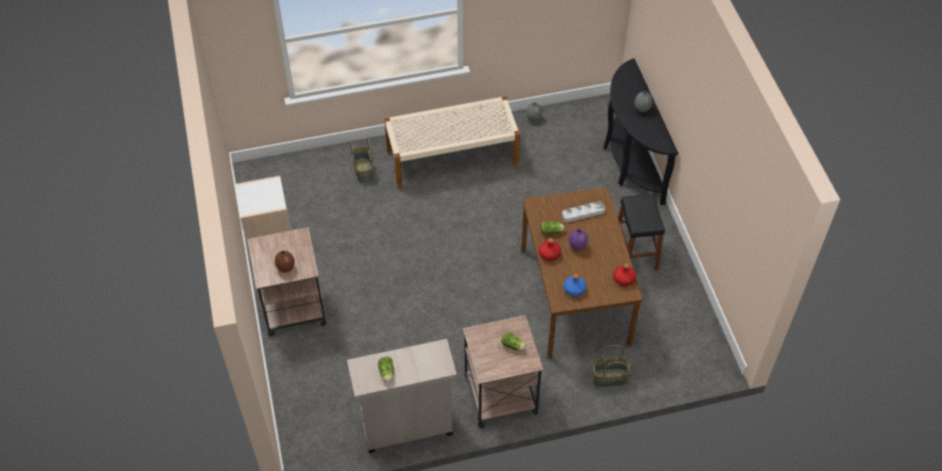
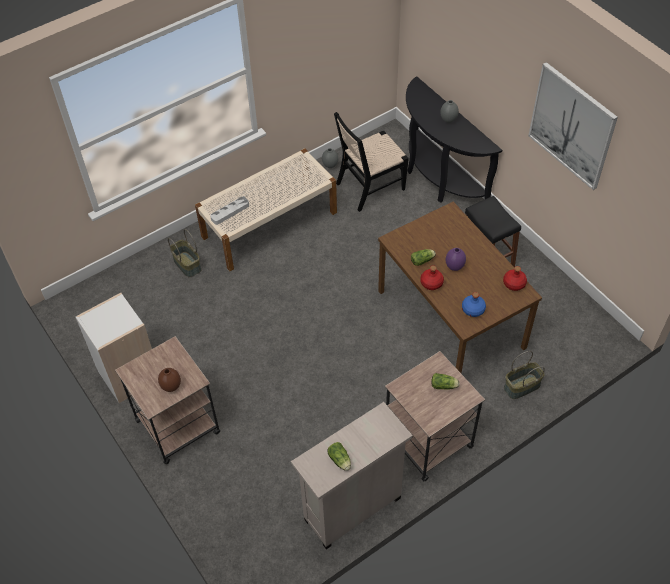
camera: 20 degrees left, 0 degrees up
(561, 150) = (370, 187): none -> chair
(583, 213) = (443, 233): grey tray -> grey tray (230, 212)
(721, 149) = (571, 126): none -> picture

